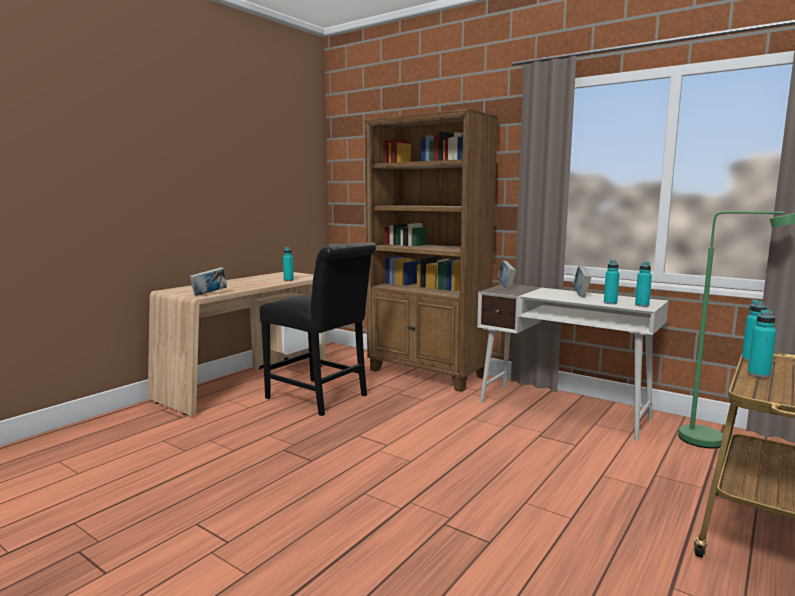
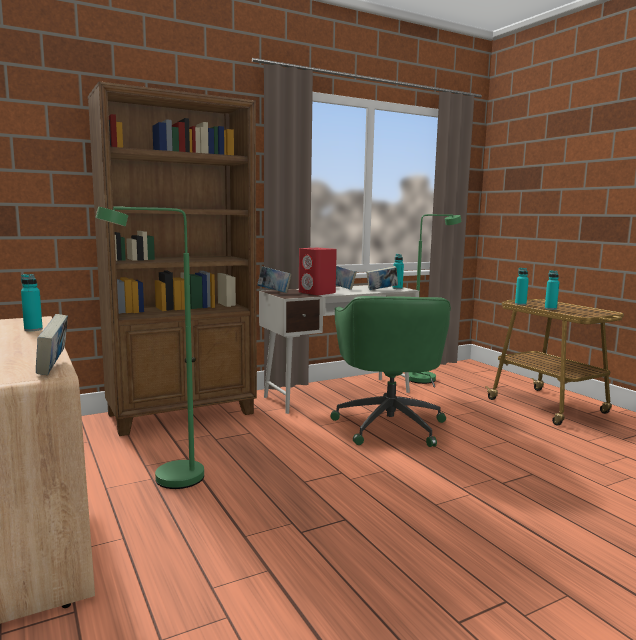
camera: 65 degrees left, 0 degrees up
(320, 398) = (166, 481): black chair -> green floor lamp
(519, 446) = (389, 425): none -> green office chair
(531, 293) = (317, 293): none -> red speaker
(610, 303) = (381, 290): turquoise bottle -> book

